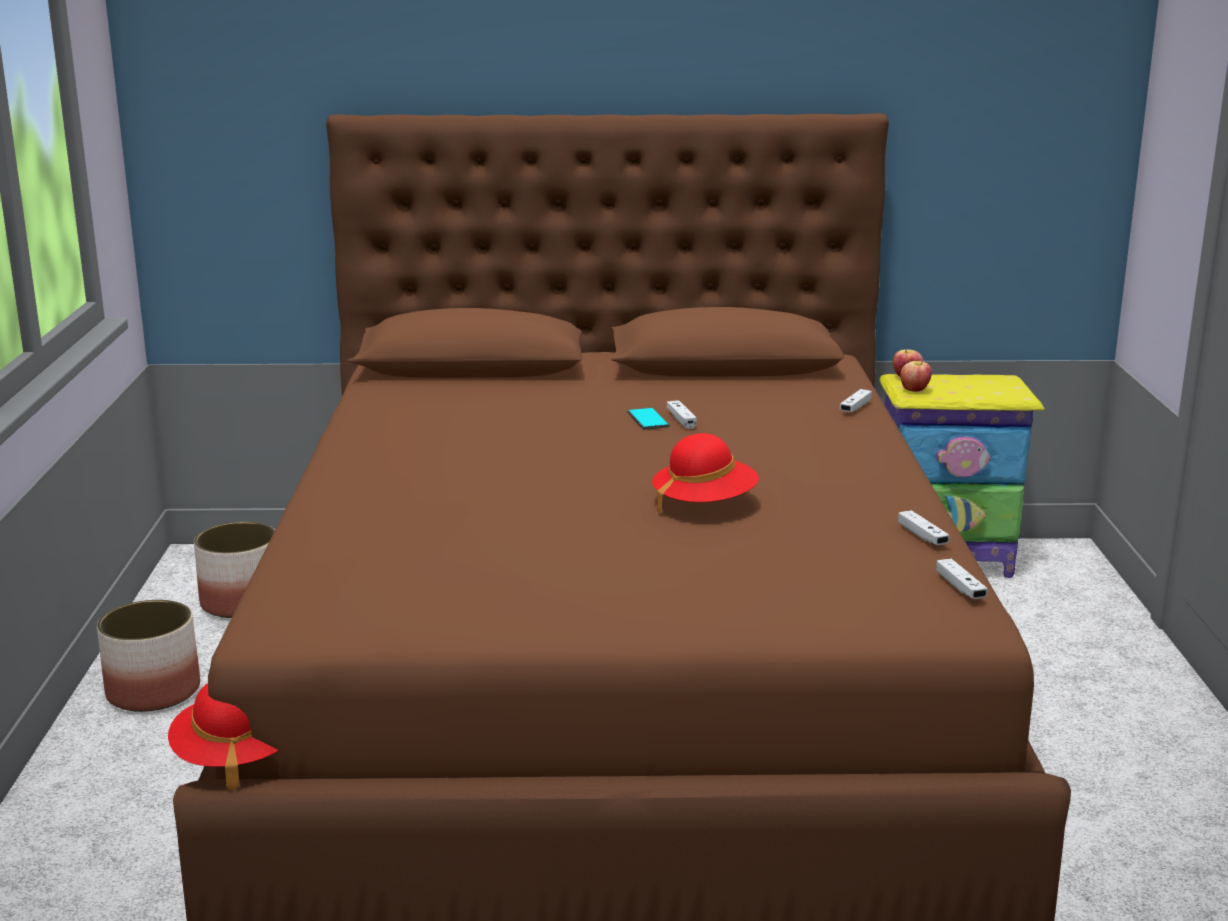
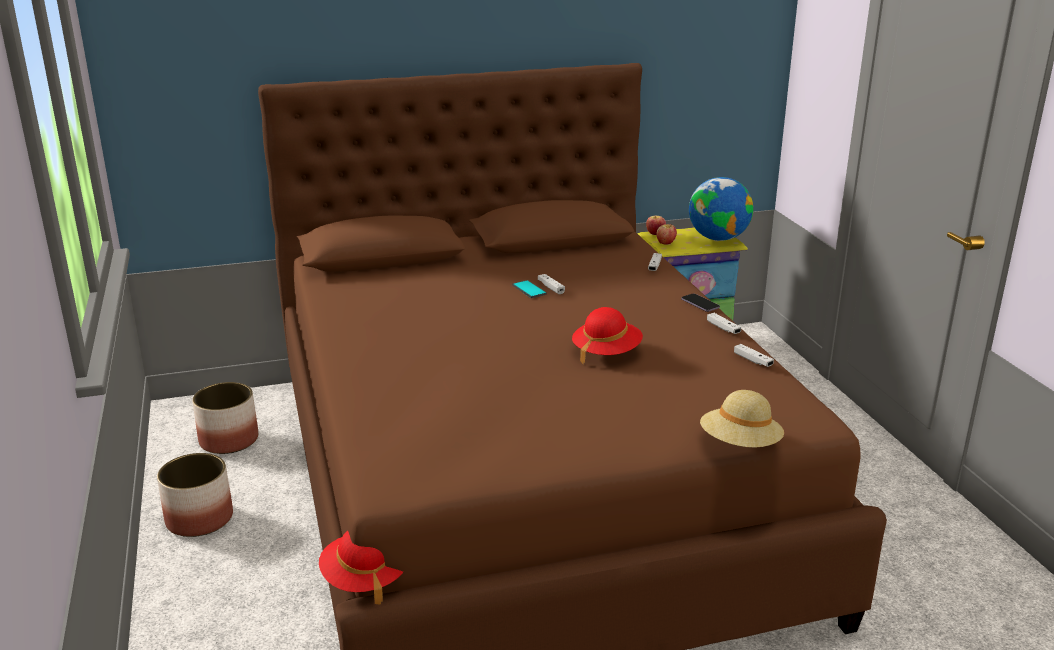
camera: 15 degrees left, 5 degrees up
(823, 639) = (740, 445): none -> beige hat
(891, 459) = (700, 304): none -> phone
(960, 588) = (797, 396): white game controller -> white game controller (723, 328)
(1001, 391) = (718, 238): none -> globe

